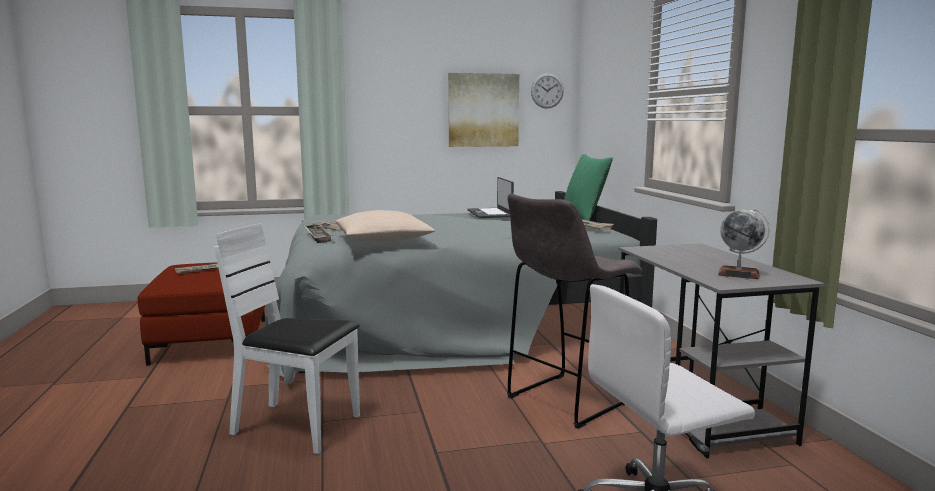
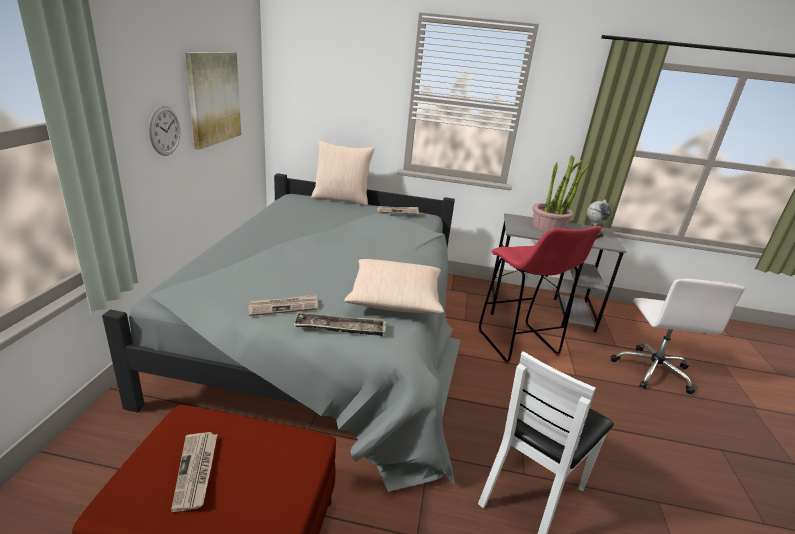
camera: 70 degrees left, 15 degrees up
(490, 213) = (298, 220): laptop -> none
(547, 91) = (249, 70): wall clock -> wall clock (164, 131)
(565, 401) = (518, 344): grey stool -> red stool
(583, 217) = (341, 199): green pillow -> beige pillow
(705, 258) = (549, 227): none -> potted plant

